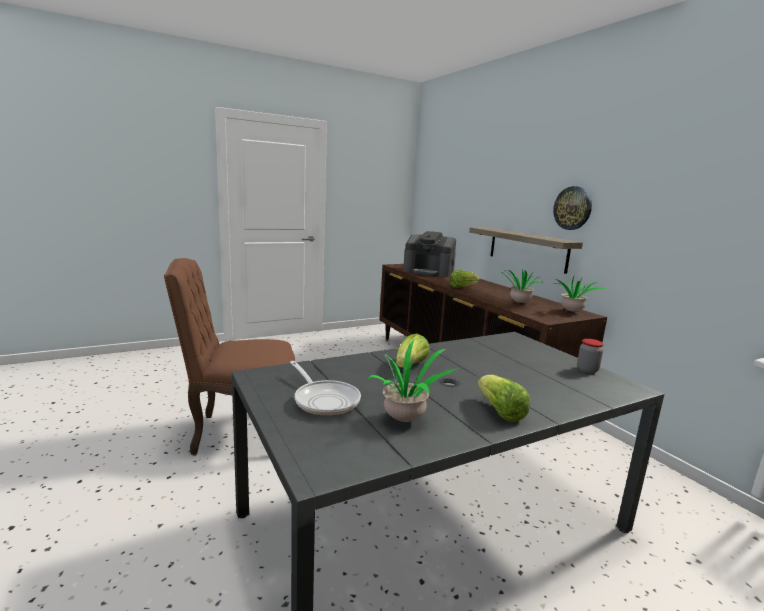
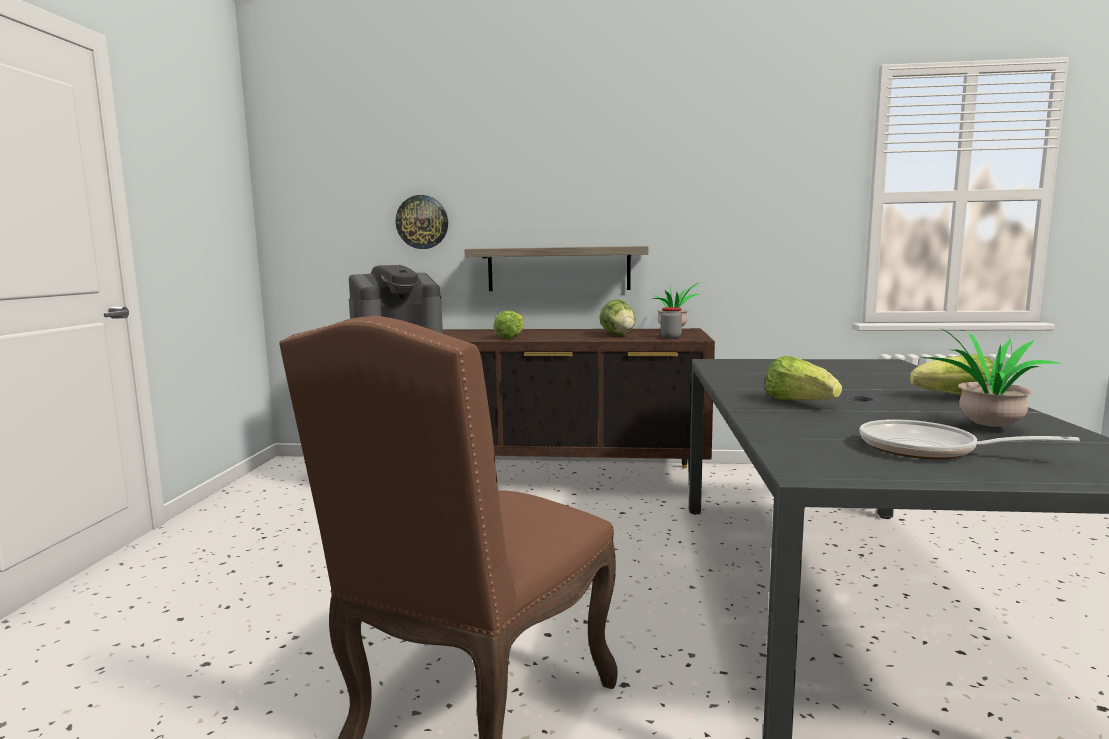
camera: 55 degrees left, 5 degrees down
(324, 400) = (928, 449): frying pan -> frying pan turned 150 degrees counterclockwise
(518, 303) = (618, 335): potted plant -> lettuce
(572, 208) = (623, 205): wall clock -> wall clock (422, 222)
(587, 370) = (835, 362): jar -> jar (671, 337)

